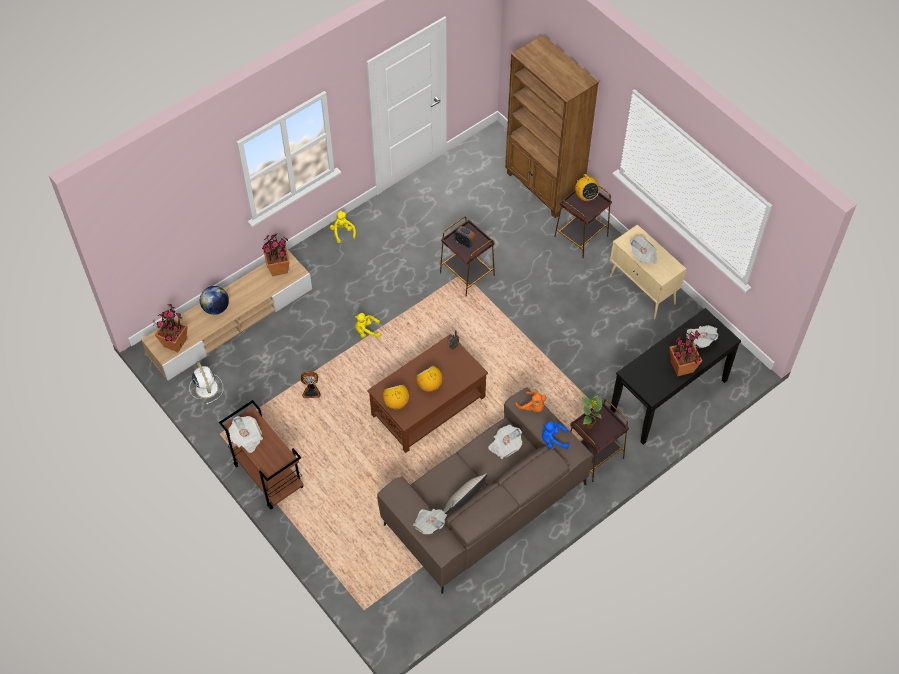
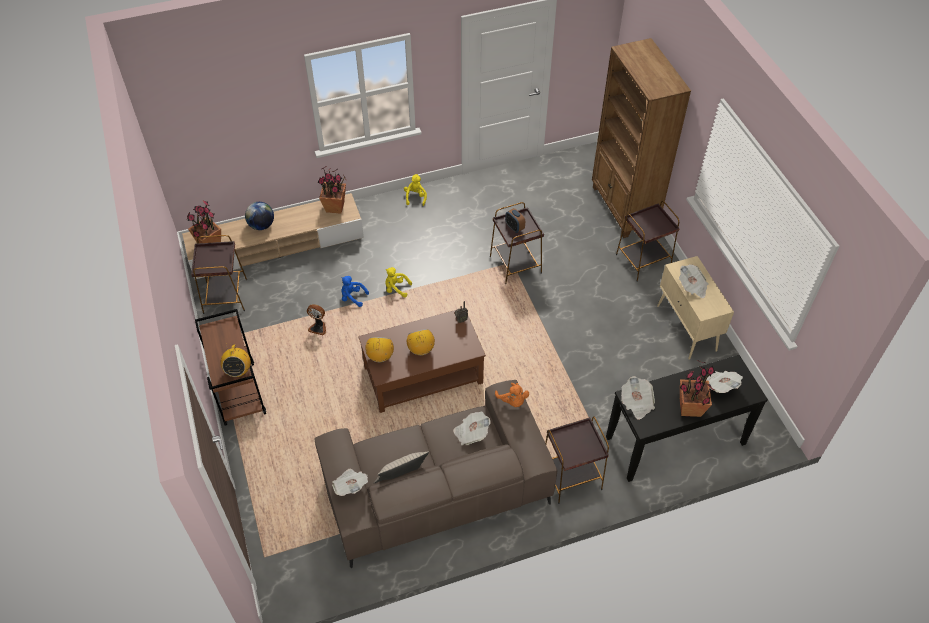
camera: 20 degrees right, 5 degrees down
(206, 387) = (225, 296): white fan -> brown side table
(247, 438) = (214, 343): newspaper -> newspaper (636, 403)
(553, 440) = (519, 441): blue plush toy -> blue plush toy (352, 297)
(586, 196) = (654, 217): radio -> radio (238, 371)
(589, 426) = (566, 439): potted plant -> none

